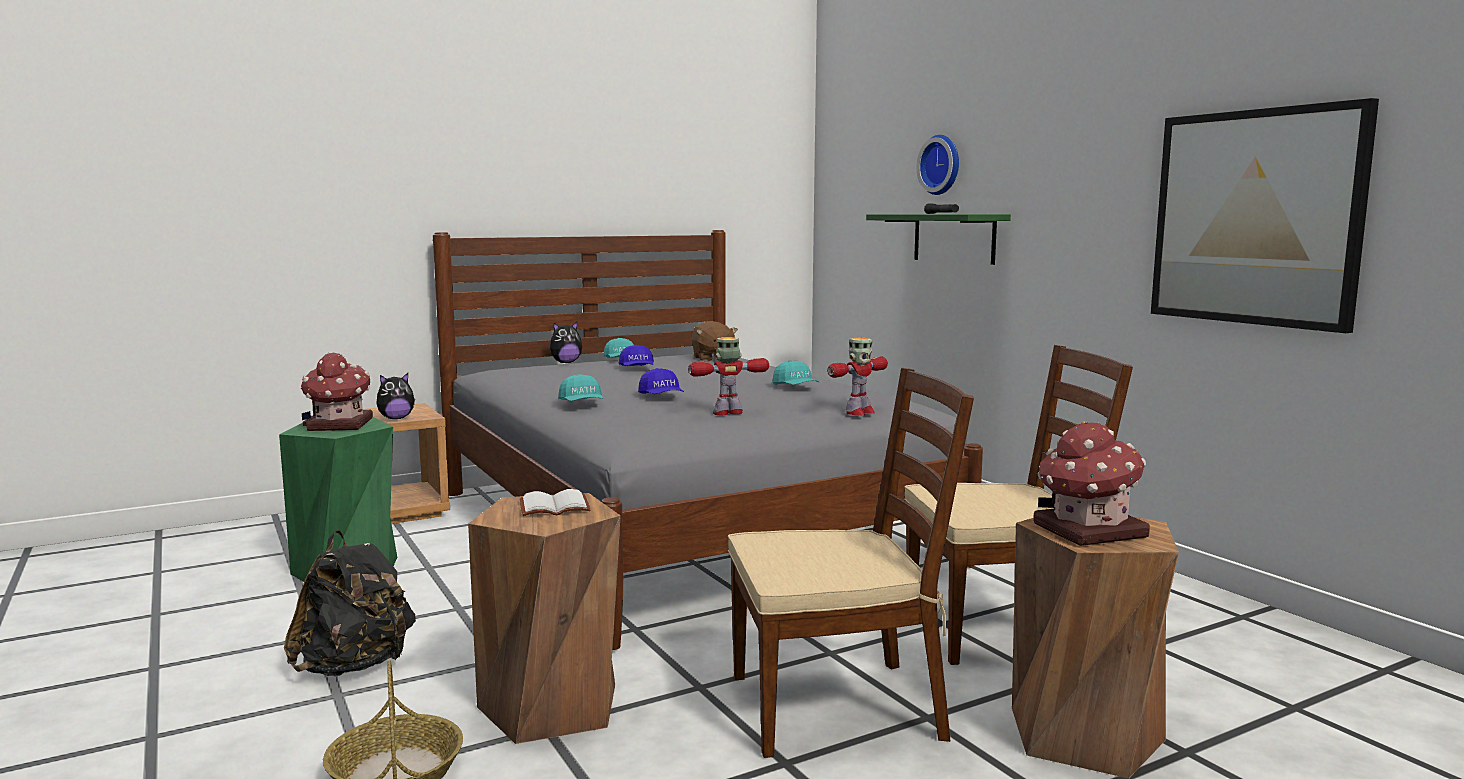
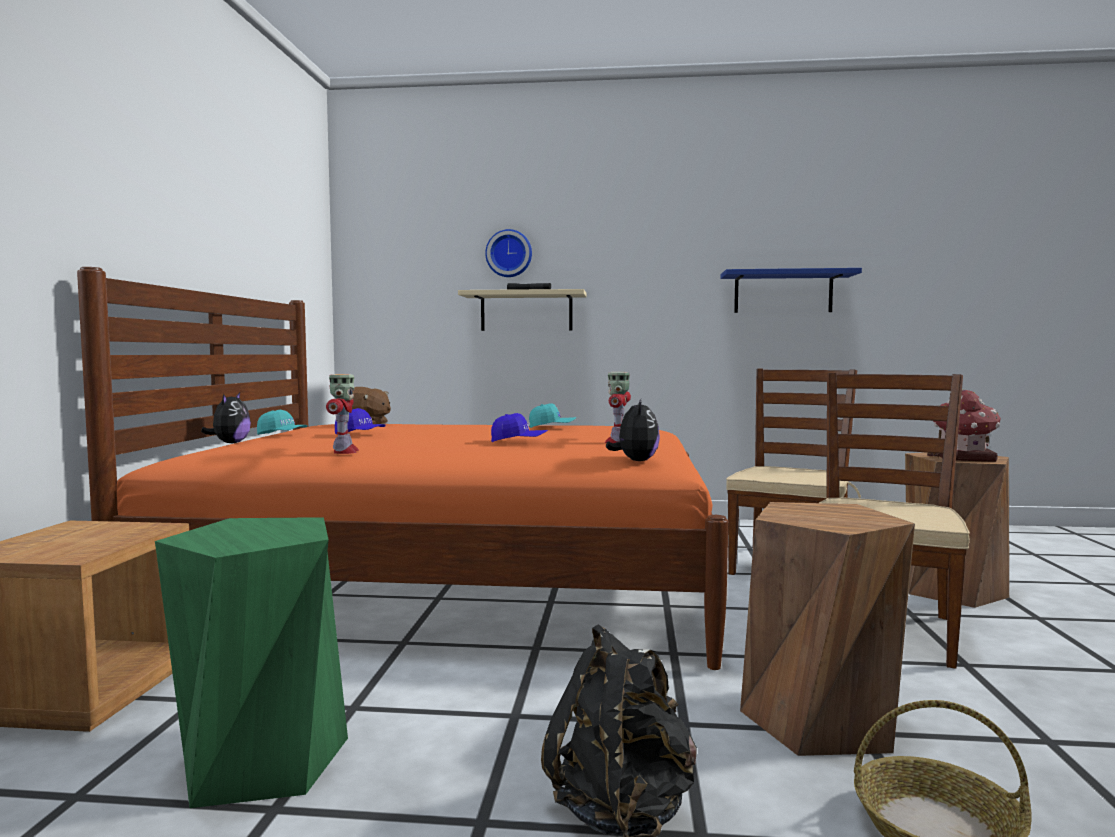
camera: 55 degrees left, 5 degrees down
(339, 425) = (249, 531): toy house -> none
(396, 418) = (122, 537): plush toy -> plush toy (635, 461)
(553, 507) = (817, 512): white book -> none
(582, 404) = (493, 454): turquoise cap -> none
(681, 527) = (454, 586): grey bed -> orange bed
(859, 412) = (659, 432): toy robot -> toy robot (344, 452)
(954, 238) = (526, 311): green shelf -> beige shelf
(1255, 217) = (783, 293): picture -> blue shelf

